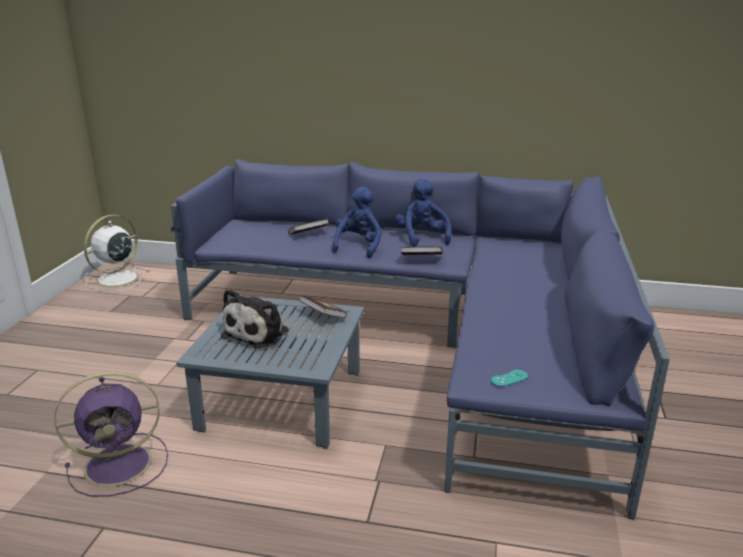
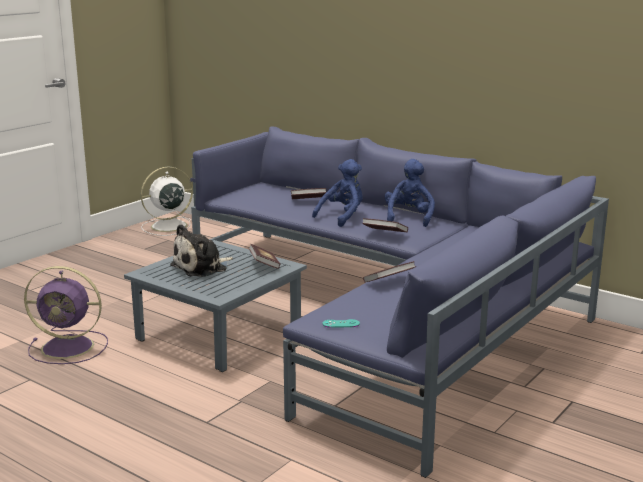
camera: 25 degrees right, 5 degrees down
(490, 314) = (389, 281): none -> book

